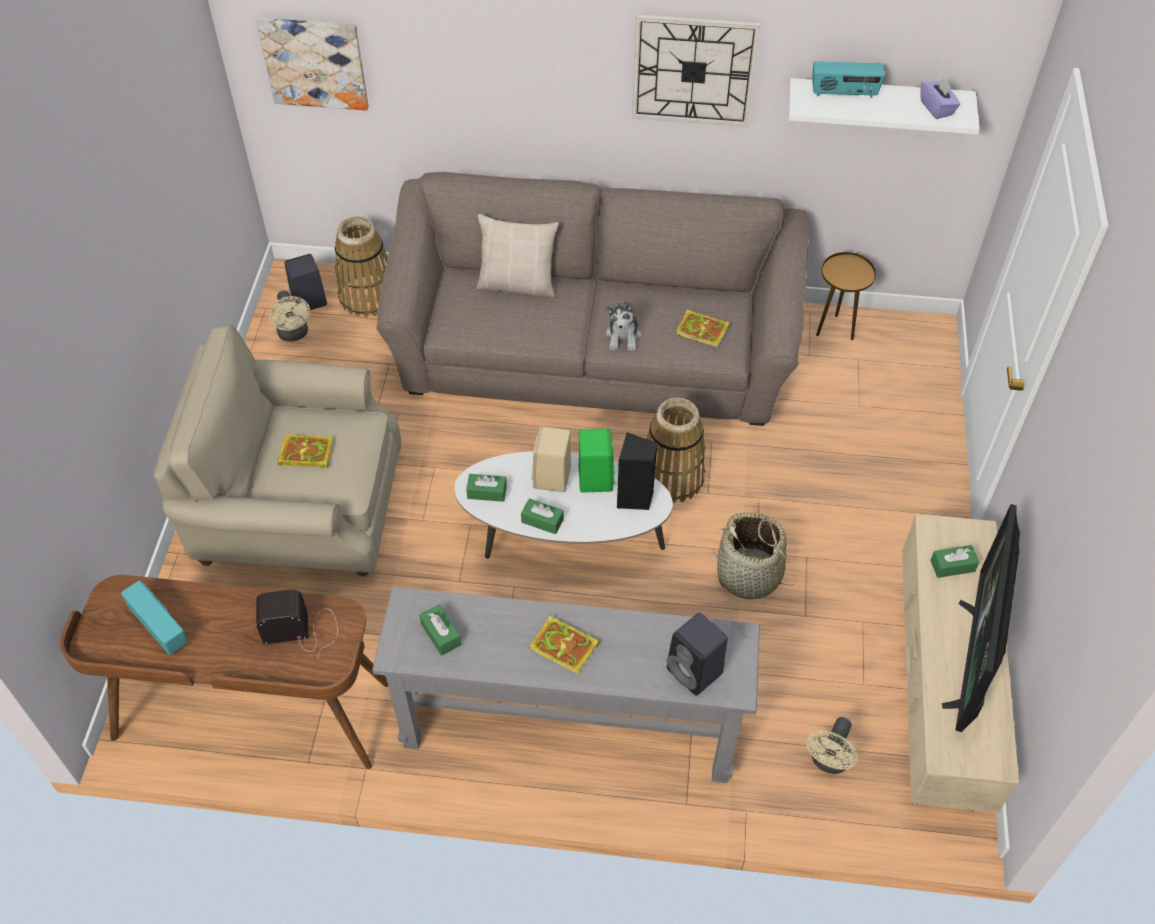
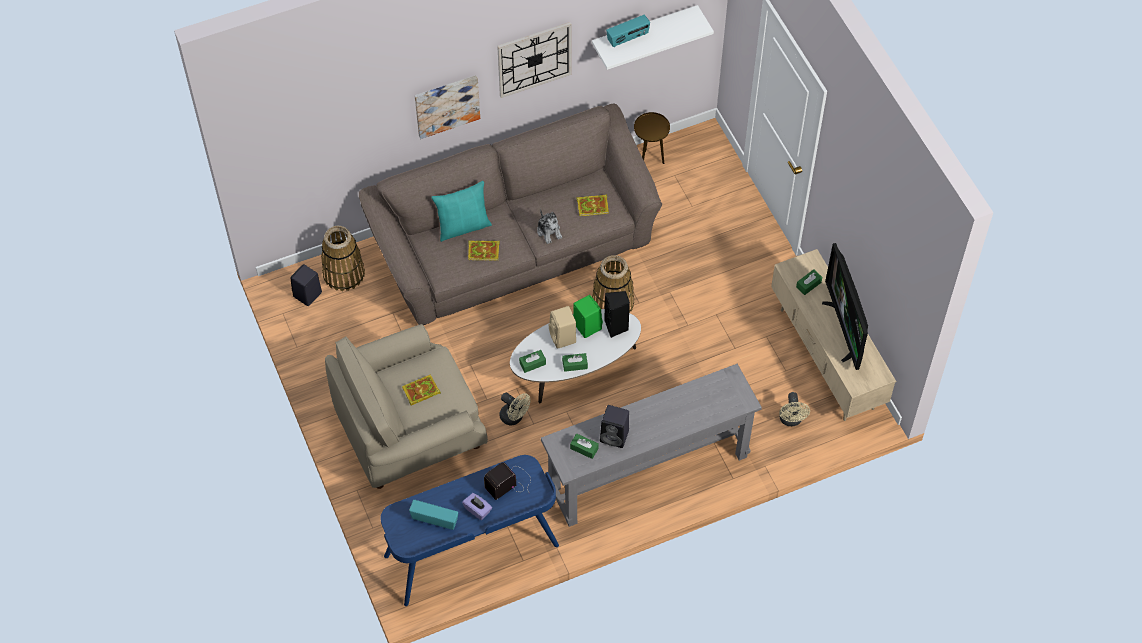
camera: 30 degrees left, 5 degrees up
(251, 712) = (472, 552): brown desk -> blue desk
(294, 334) = (316, 322): beige fan -> beige fan (514, 417)
(315, 62) = (295, 148): picture -> picture (447, 105)
(518, 284) = (463, 226): beige pillow -> turquoise pillow
(566, 646) = (650, 423): book -> book (484, 251)
(696, 672) = (722, 403): black speaker -> black speaker (615, 436)
(749, 575) = (691, 340): basket -> none
(937, 108) = (683, 26): purple tissue box -> purple tissue box (477, 510)

